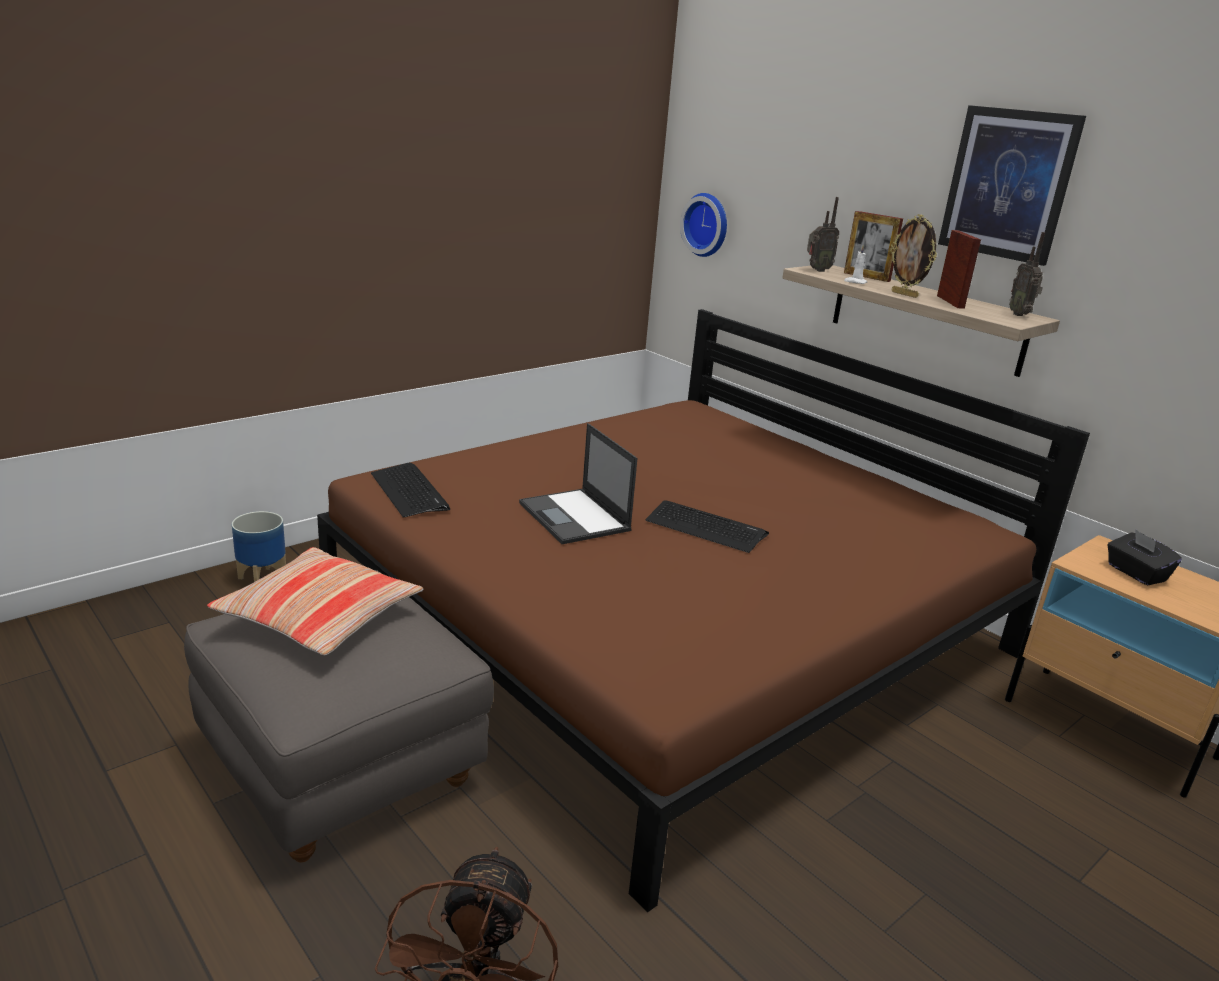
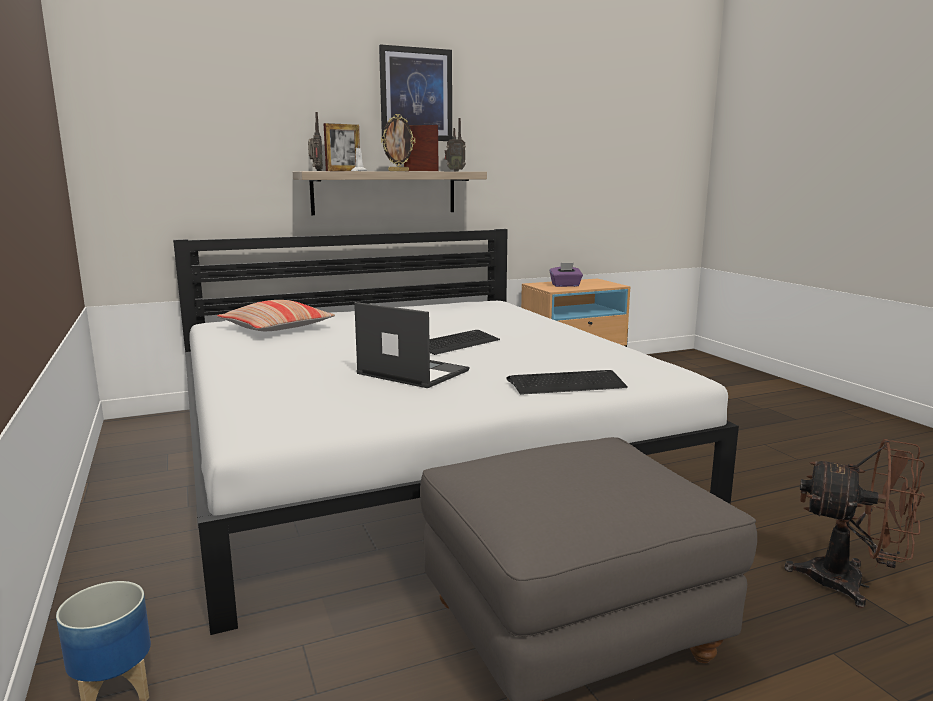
camera: 70 degrees left, 10 degrees down
(319, 616) = (552, 477): pillow -> pillow (277, 328)
(410, 491) = (302, 420): keyboard -> keyboard (566, 384)
(575, 517) = (411, 372): laptop -> laptop turned 135 degrees counterclockwise
(672, 624) = (415, 452): brown bed -> white bed
(707, 224) = (146, 162): wall clock -> none
(1135, 573) = (565, 285): black tissue box -> purple tissue box

